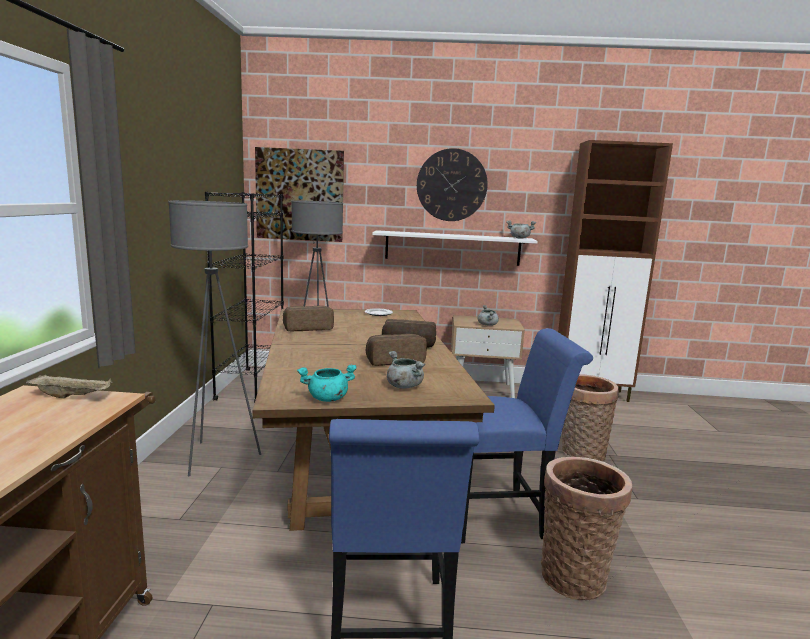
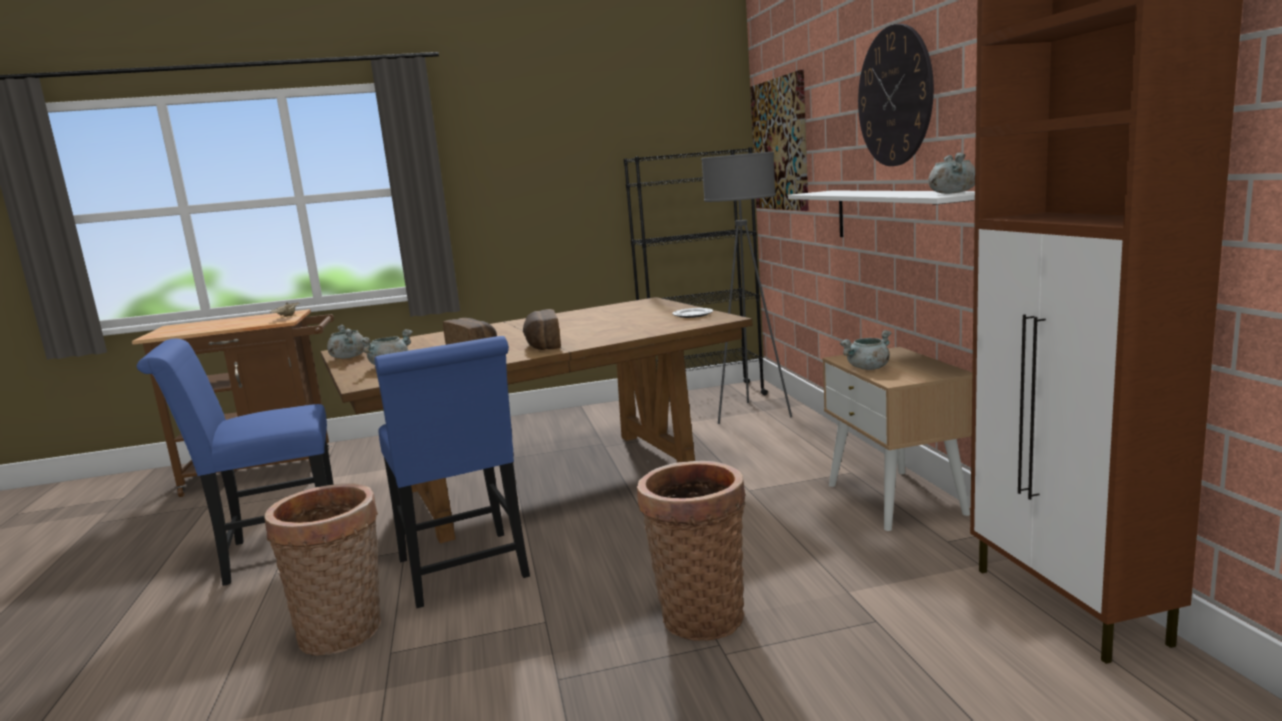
camera: 75 degrees right, 0 degrees up
(218, 457) = (525, 433): grey floor lamp -> none
(308, 328) = (577, 315): bread -> none
(327, 398) = (348, 357): turquoise cooking pot -> grey cooking pot

